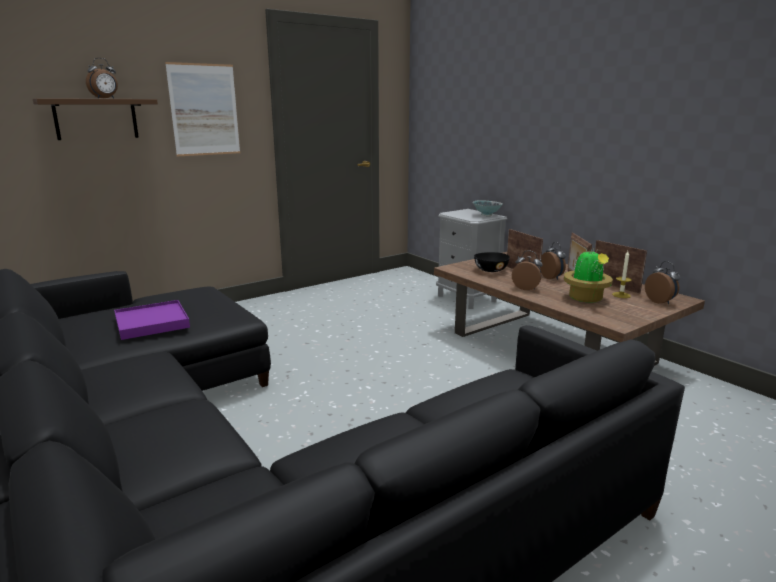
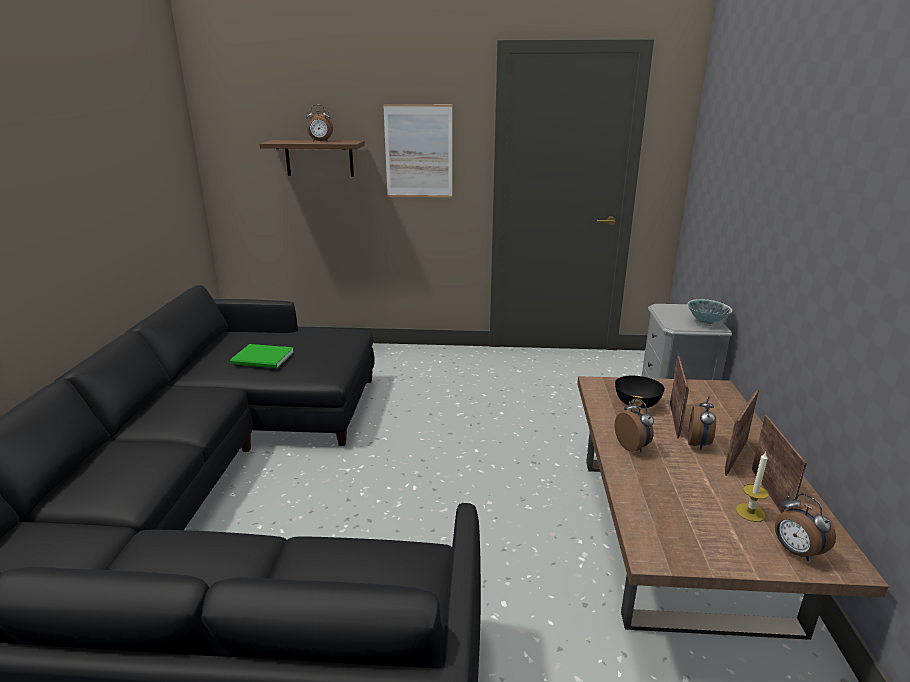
camera: 40 degrees right, 5 degrees up
(152, 323) = (263, 358): purple tray -> green book
(586, 299) = (683, 496): potted plant -> none
(660, 301) = (795, 551): alarm clock -> alarm clock turned 135 degrees clockwise

